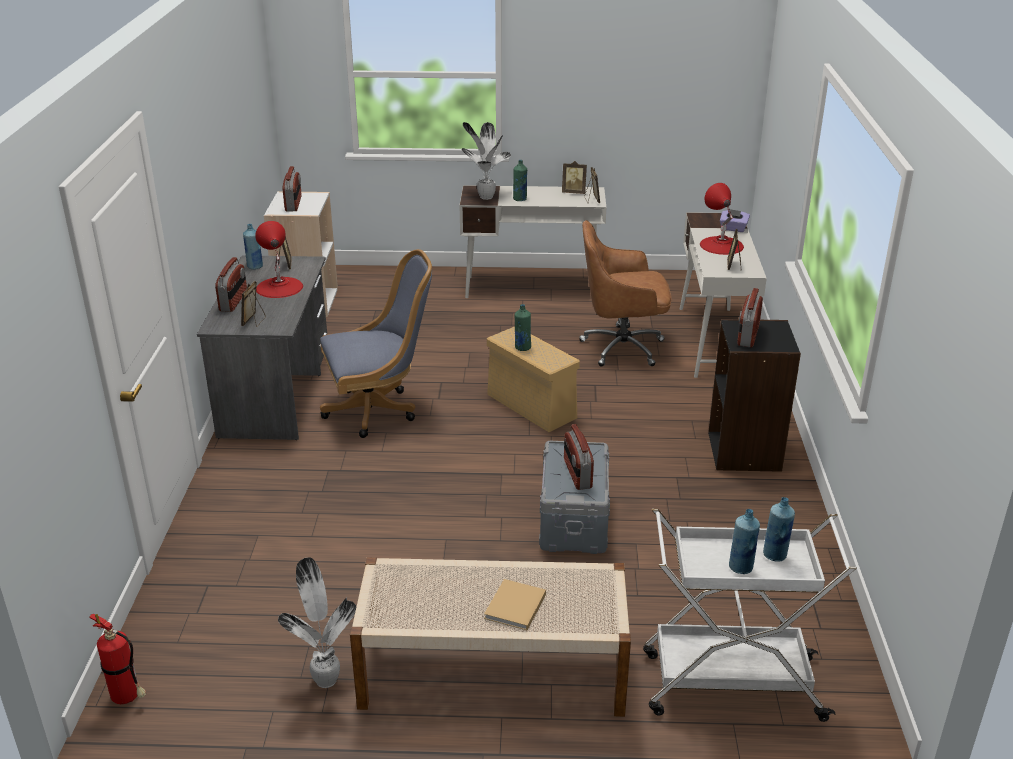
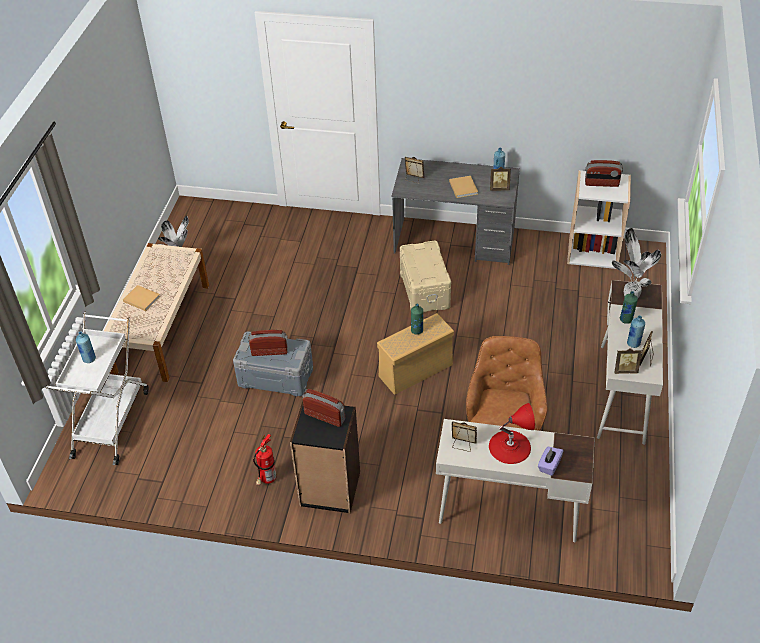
camera: 100 degrees right, 15 degrees up
(128, 698) = (193, 208): fire extinguisher -> fire extinguisher (267, 480)
(234, 301) = (444, 169): radio -> none
(279, 287) = (463, 187): red table lamp -> beige book
(378, 410) = (424, 290): blue office chair -> beige storage box
(775, 555) = (92, 375): blue bottle -> blue bottle (633, 343)

